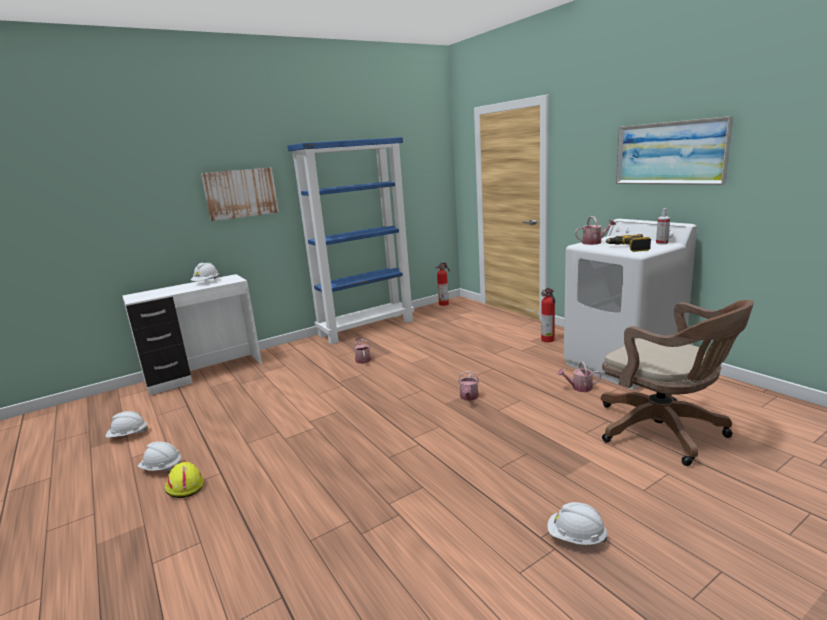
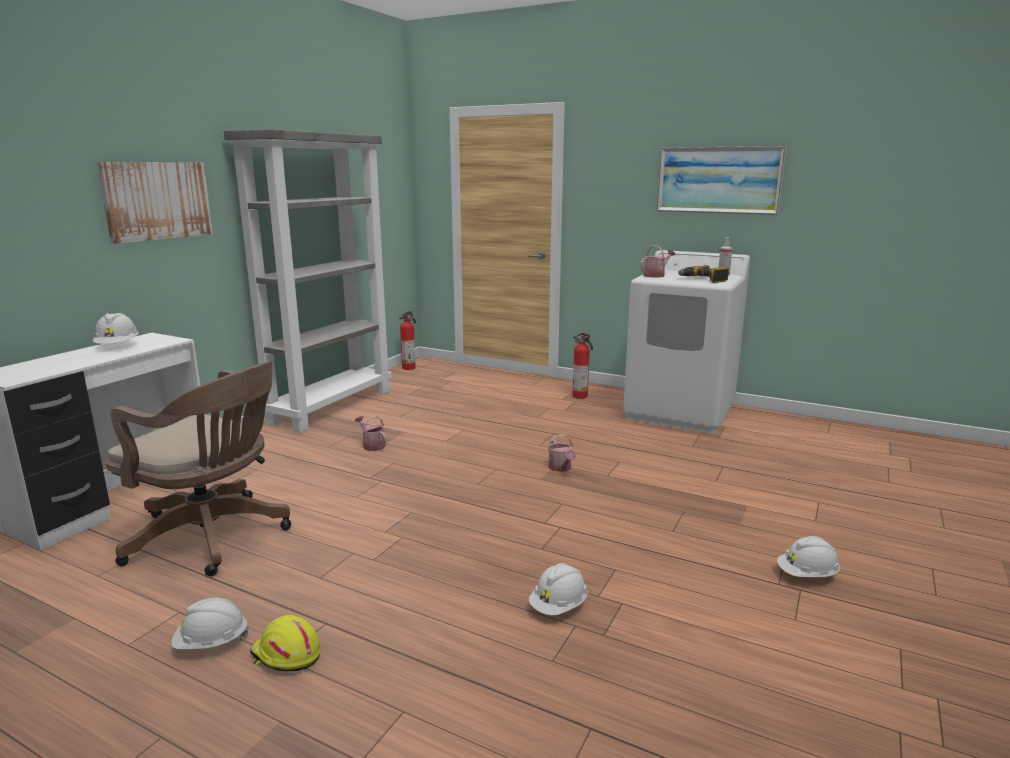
camera: 30 degrees left, 0 degrees up
(128, 435) = (76, 616): white hard hat -> white hard hat (559, 606)
(367, 328) = (331, 406): blue bookcase -> grey bookcase
(579, 388) = (664, 440): watering can -> none
(665, 432) = (780, 467): brown office chair -> brown office chair (214, 537)

